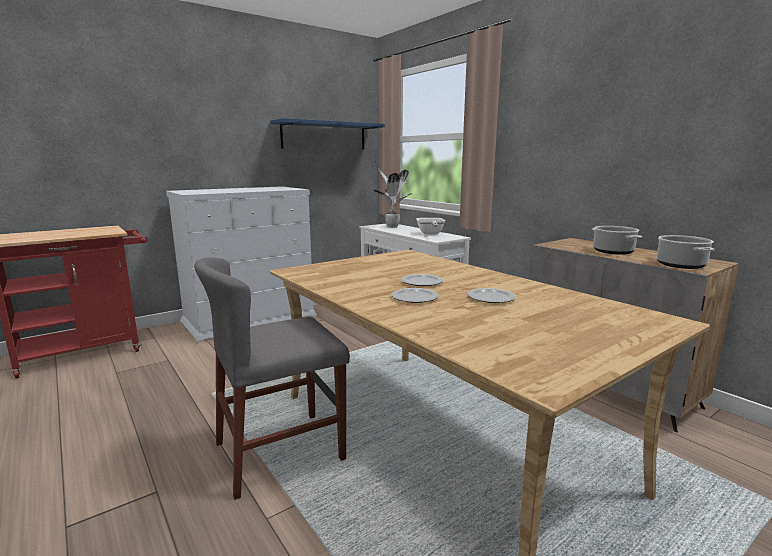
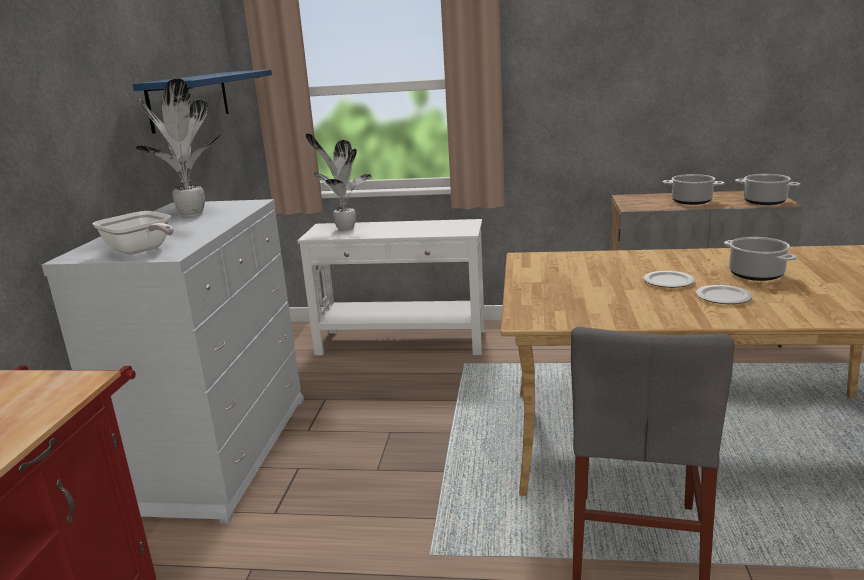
camera: 45 degrees left, 5 degrees up
(262, 188) = (192, 215): none -> potted plant
(430, 233) = (427, 226): frying pan -> frying pan (141, 251)
(490, 297) = (755, 274): plate -> cooking pot

